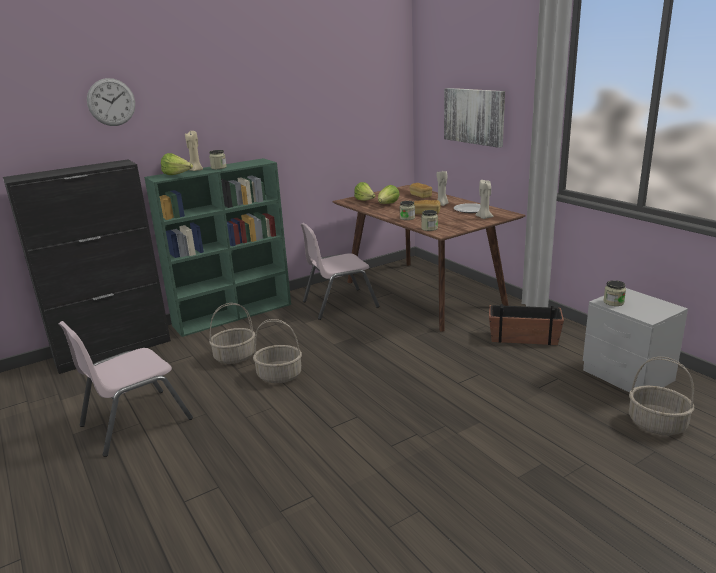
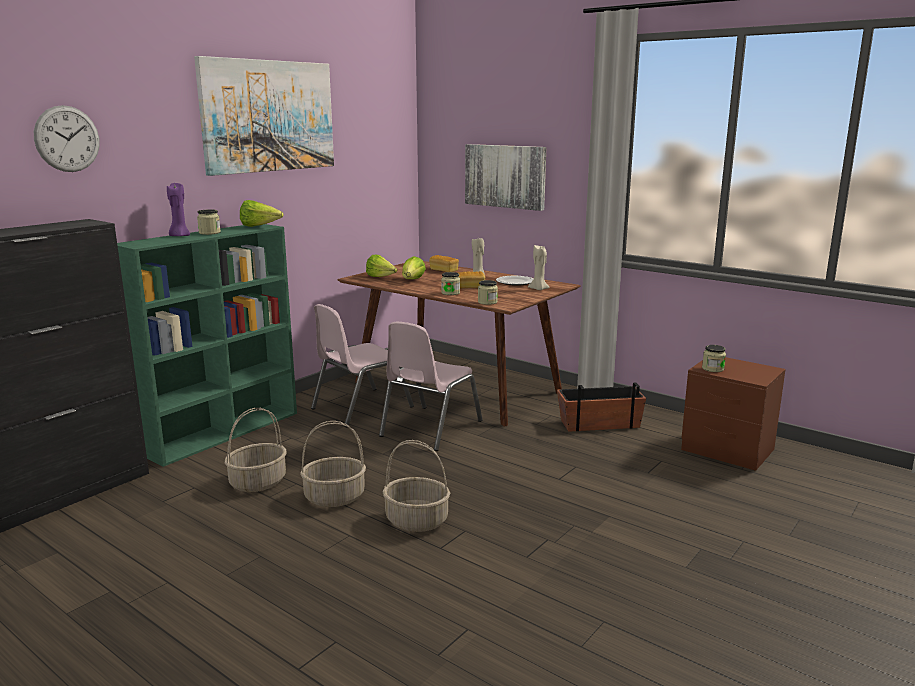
camera: 20 degrees left, 5 degrees down
(135, 422) = (159, 582): pink chair -> pink chair (430, 428)
(177, 175) = (160, 241): lettuce -> lettuce (259, 226)
(195, 170) = (179, 236): beige candle -> purple candle
(272, 74) = (268, 116): none -> picture
(627, 375) = (727, 450): grey nightstand -> brown nightstand
(657, 424) = (784, 492): basket -> basket (417, 520)

